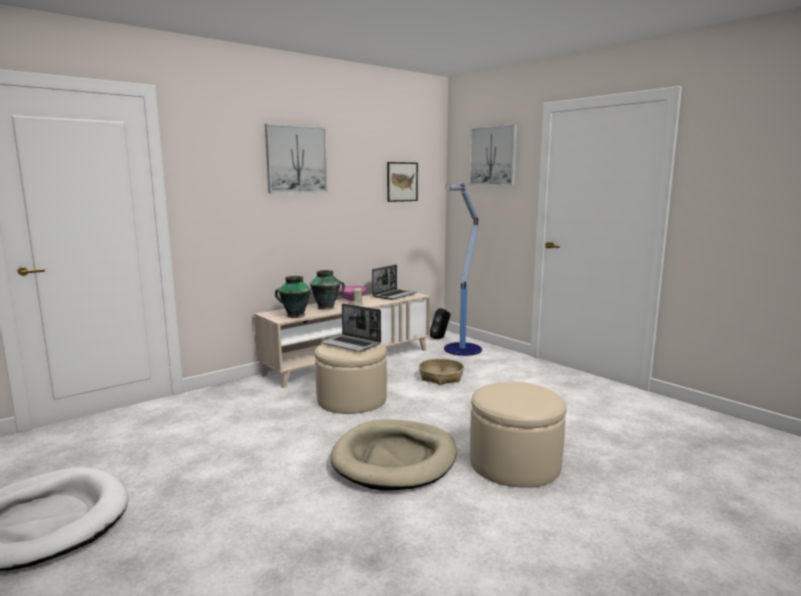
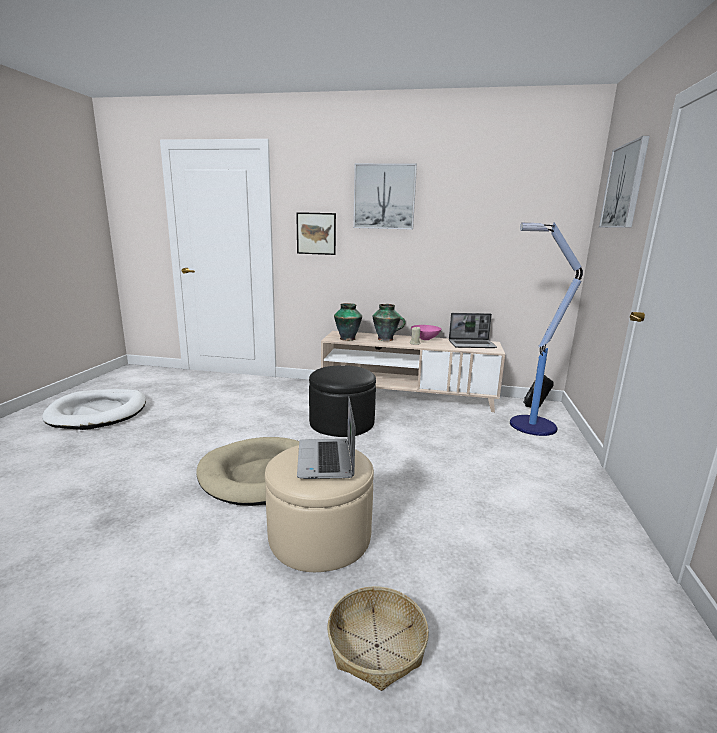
camera: 50 degrees right, 5 degrees up
(351, 399) = (342, 423): beige ottoman -> black ottoman
(352, 344) = (343, 372): laptop -> laptop (326, 460)
(402, 181) = (516, 221): picture -> picture (316, 233)
(441, 377) = (447, 439): basket -> basket (377, 646)

